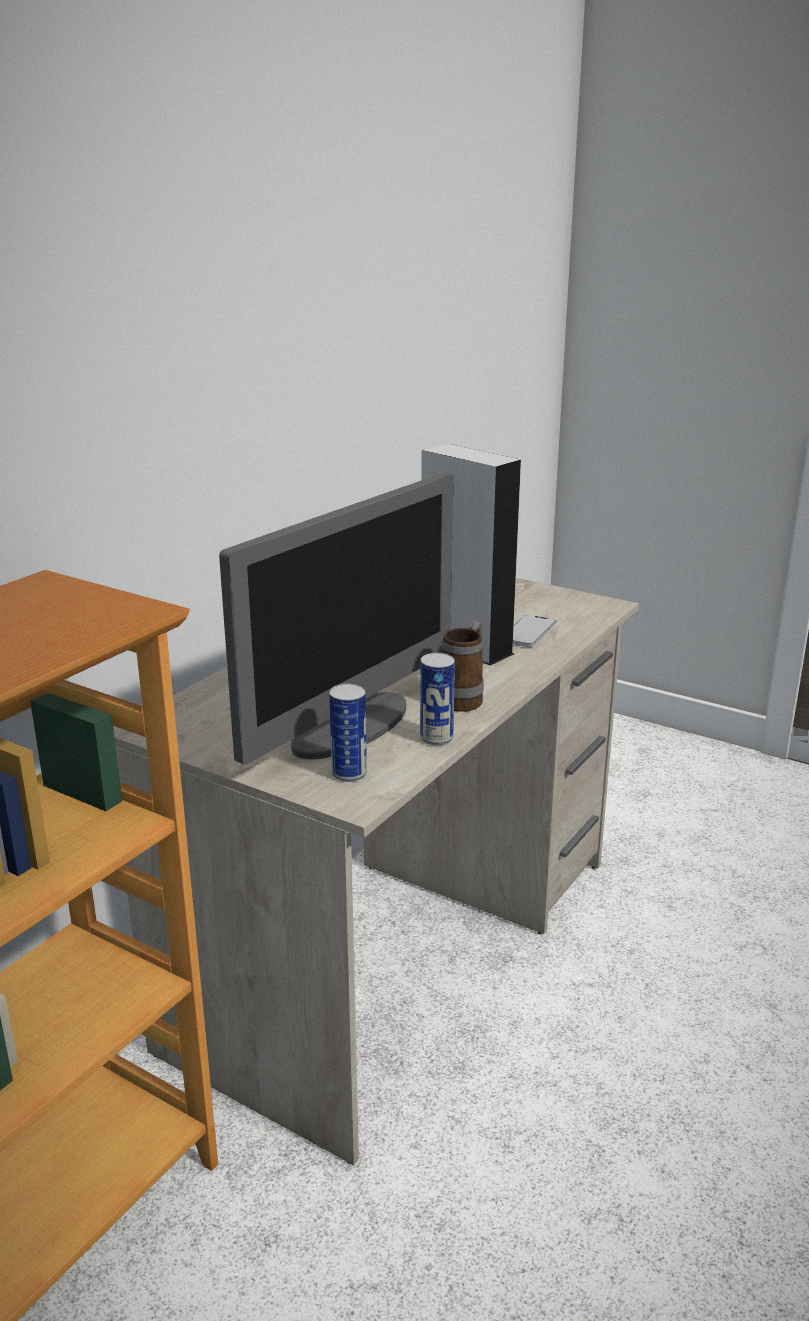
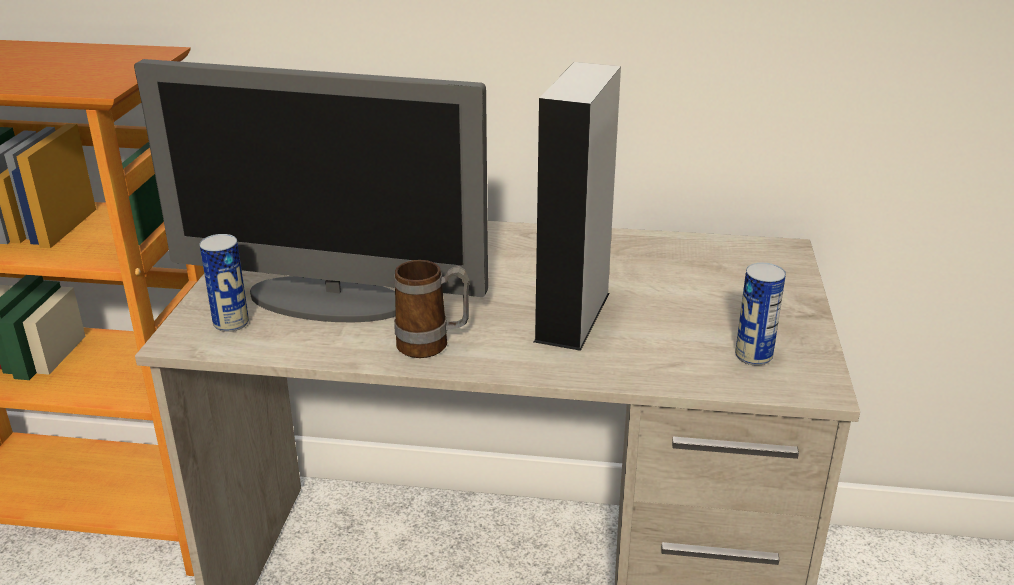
camera: 65 degrees right, 5 degrees up
(436, 738) = (328, 350): can -> can (753, 356)
(528, 632) = (653, 347): phone -> none

